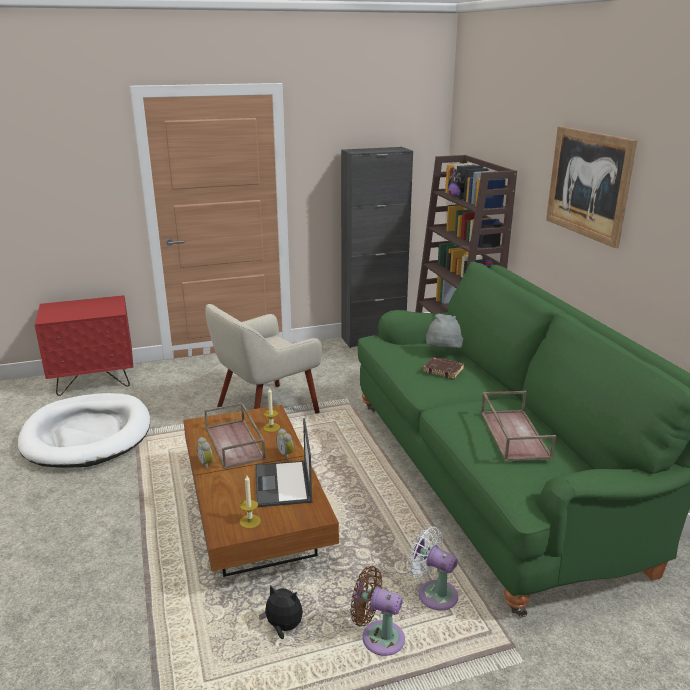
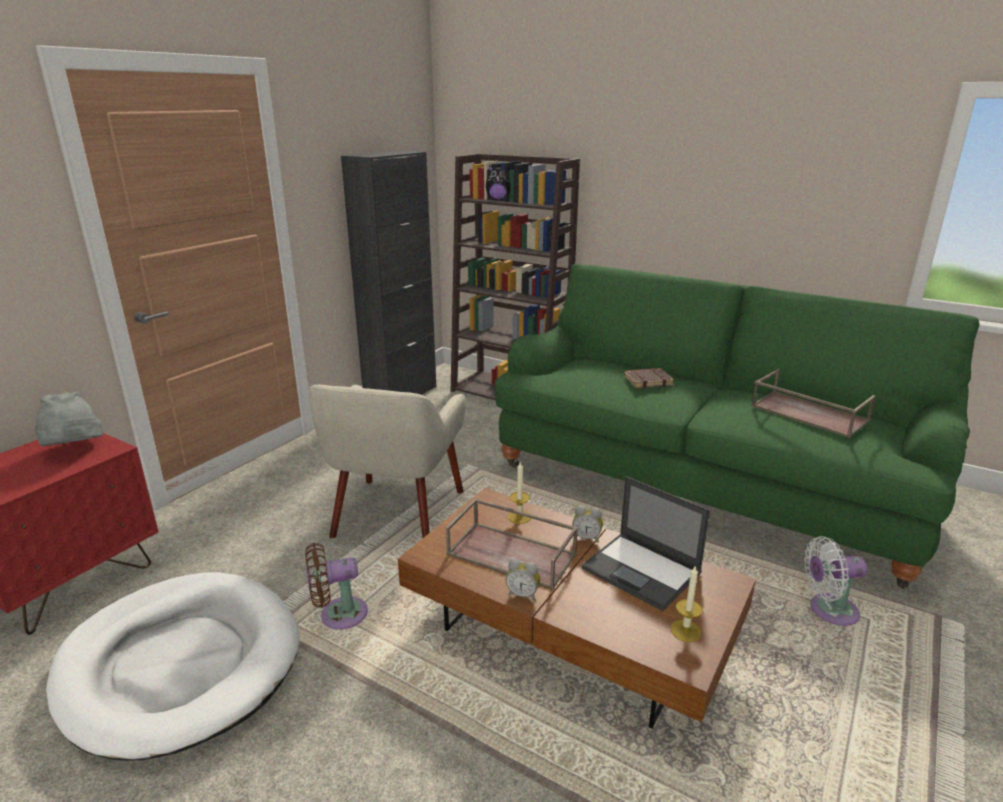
camera: 40 degrees left, 0 degrees up
(283, 627) = (787, 738): plush toy -> none
(378, 637) = (861, 682): brown fan -> brown fan (338, 615)
(443, 352) = (611, 366): grey hat -> grey hat (74, 450)
(588, 184) = (699, 156): picture -> none

